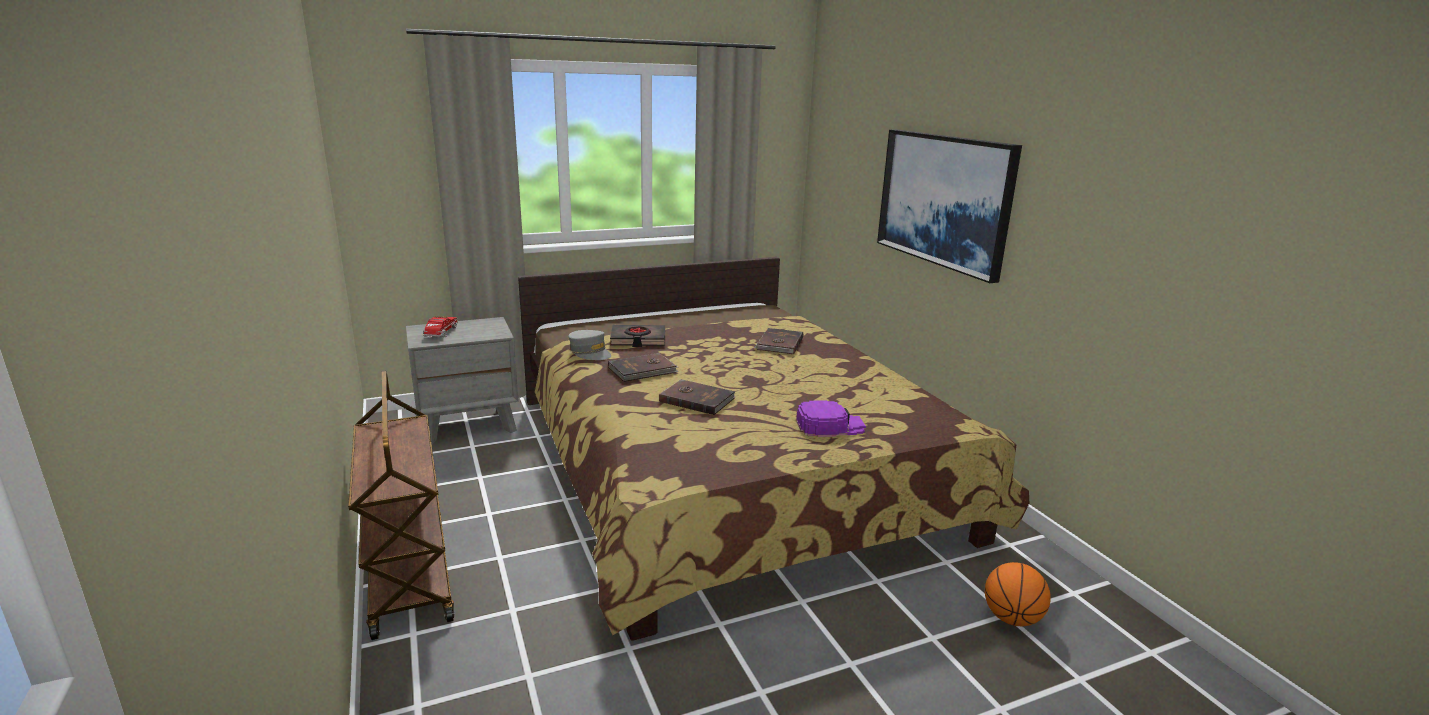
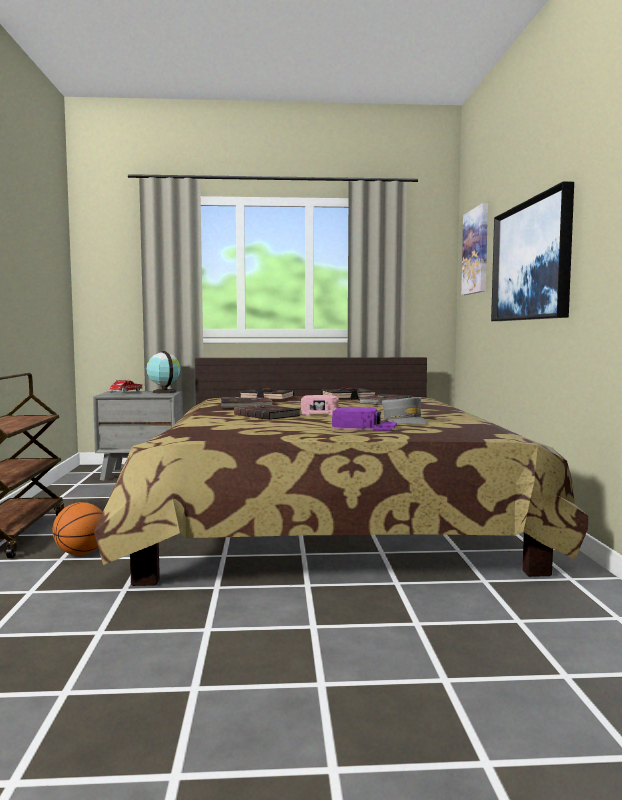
camera: 20 degrees right, 15 degrees down
(486, 324) = (163, 392): none -> globe
(590, 352) = (219, 401): grey cap -> grey cap (404, 420)
(726, 330) = (348, 398): none -> black book
(743, 383) = (320, 412): none -> pink cap
(846, 147) = (476, 251): none -> picture
(1011, 618) = (522, 624): basketball -> basketball (81, 553)

